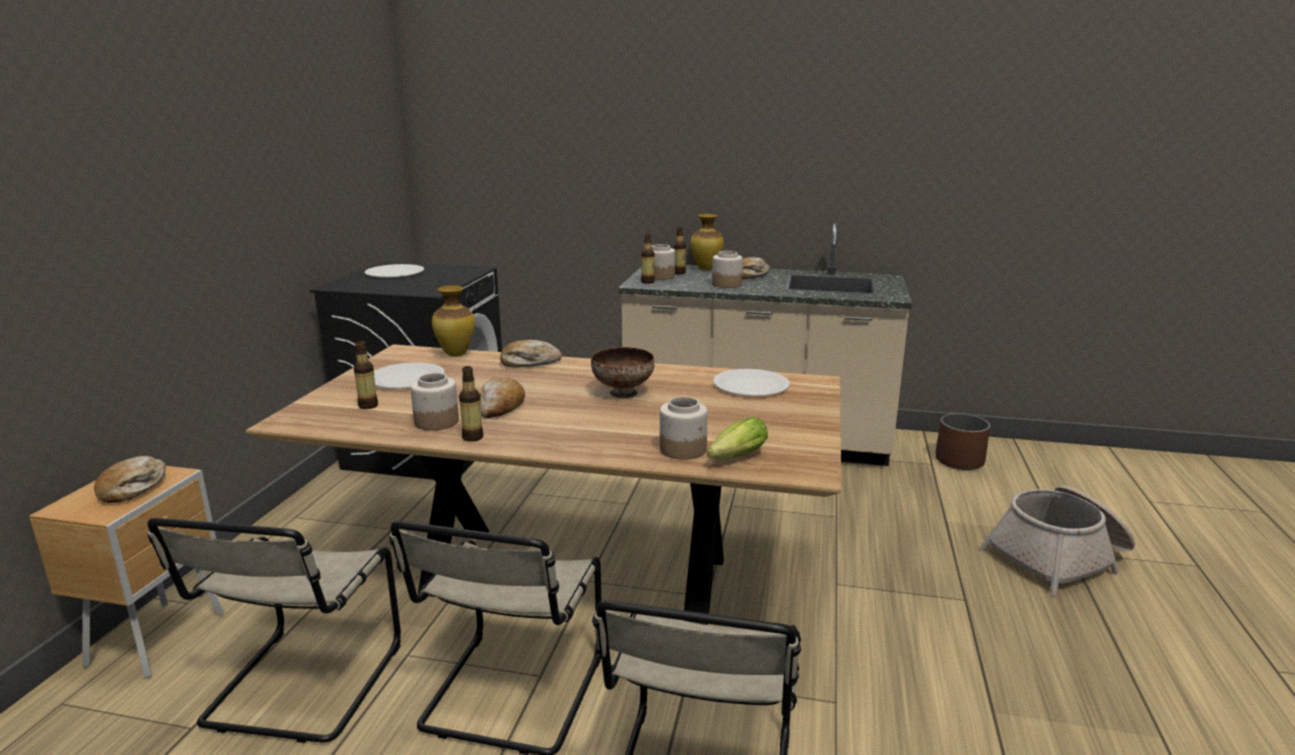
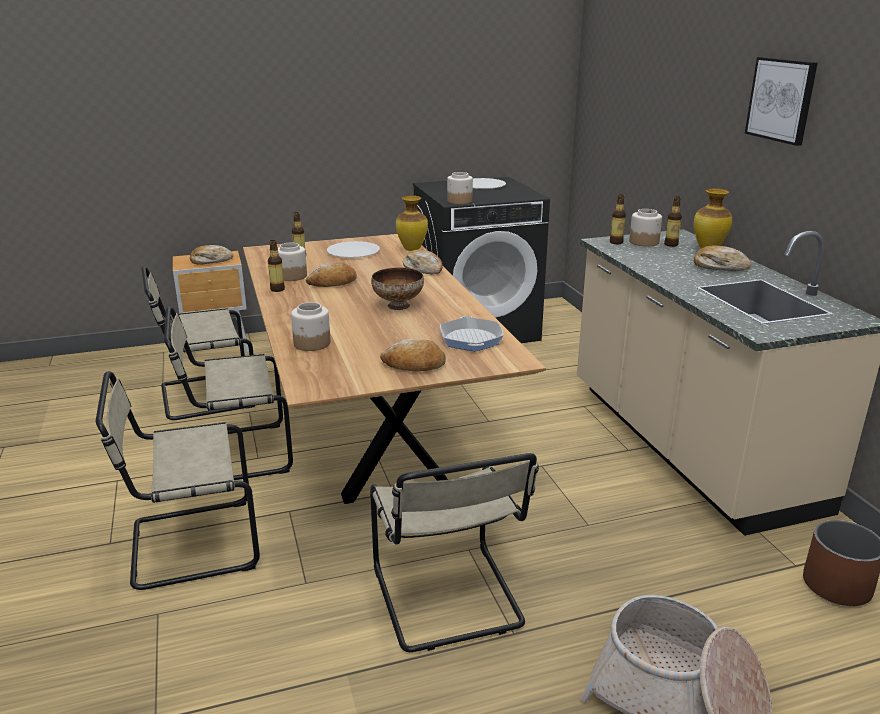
camera: 60 degrees right, 5 degrees up
(727, 284) = (666, 265): jar -> jar (460, 201)
(734, 459) = (310, 361): lettuce -> none
(750, 129) = (781, 100): none -> picture
(751, 385) = (471, 339): white plate -> frying pan
(790, 417) = (414, 365): none -> bread
(907, 618) = (448, 600): none -> beige chair

